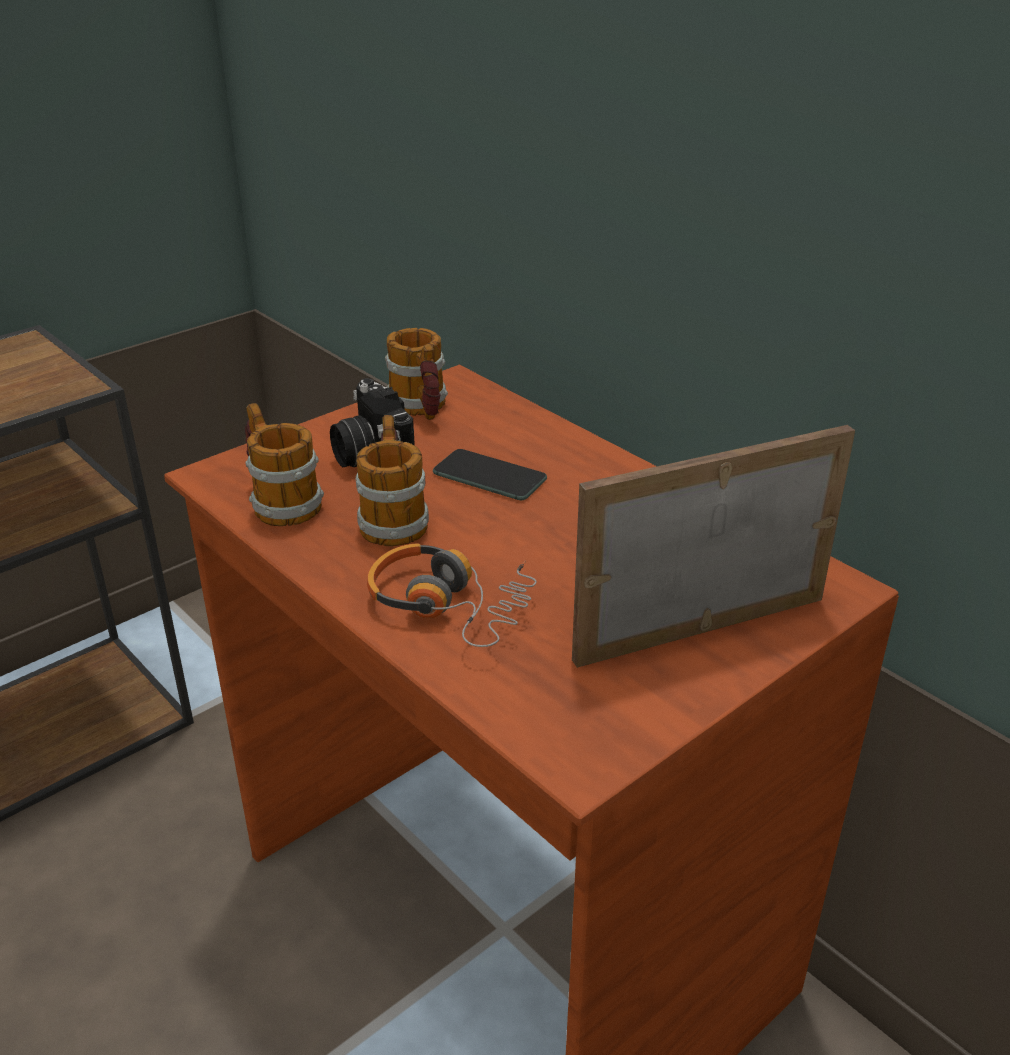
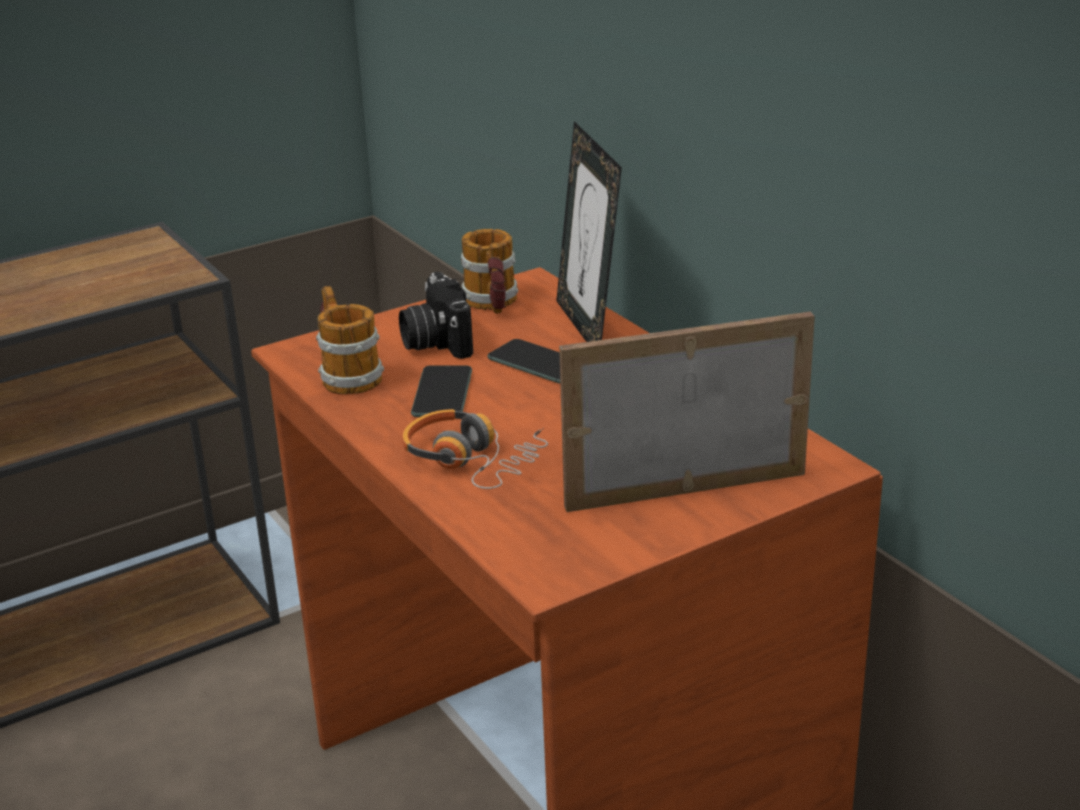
camera: 10 degrees right, 5 degrees down
(393, 519) = (442, 393): mug -> phone
(530, 431) = (588, 327): none -> picture frame

